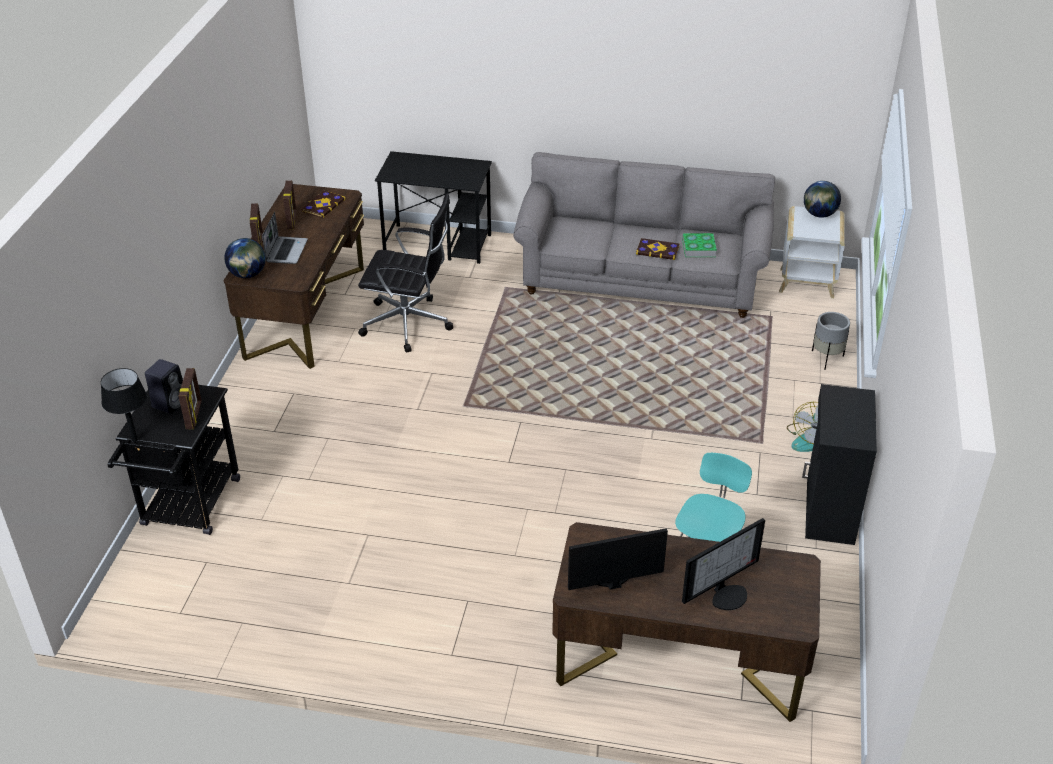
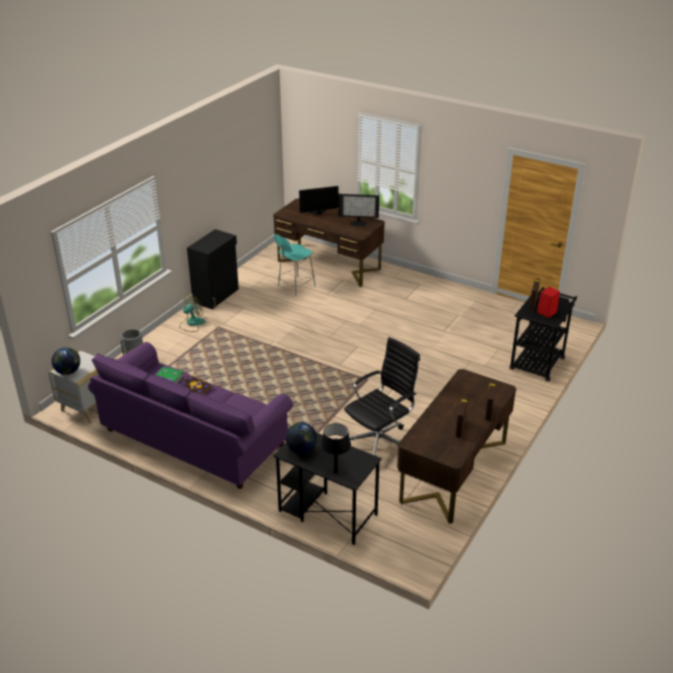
camera: 160 degrees left, 5 degrees down
(135, 440) = (564, 299): black table lamp -> black table lamp (335, 472)
(170, 403) = (546, 313): black speaker -> red speaker
(247, 274) = (498, 388): globe -> globe (301, 450)
(286, 251) = (468, 401): laptop -> none
(323, 205) = (432, 437): book -> none
(409, 324) = (380, 442): black office chair -> black office chair turned 105 degrees clockwise
(641, 280) = (194, 438): grey sofa -> purple sofa

